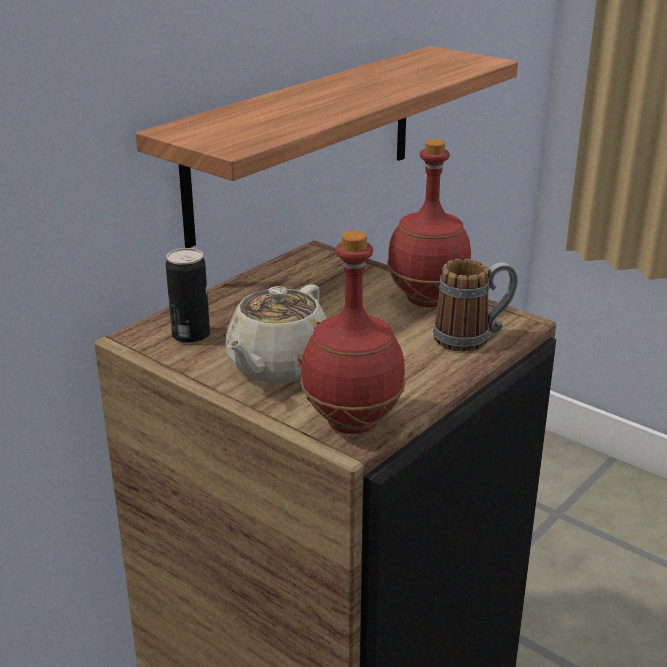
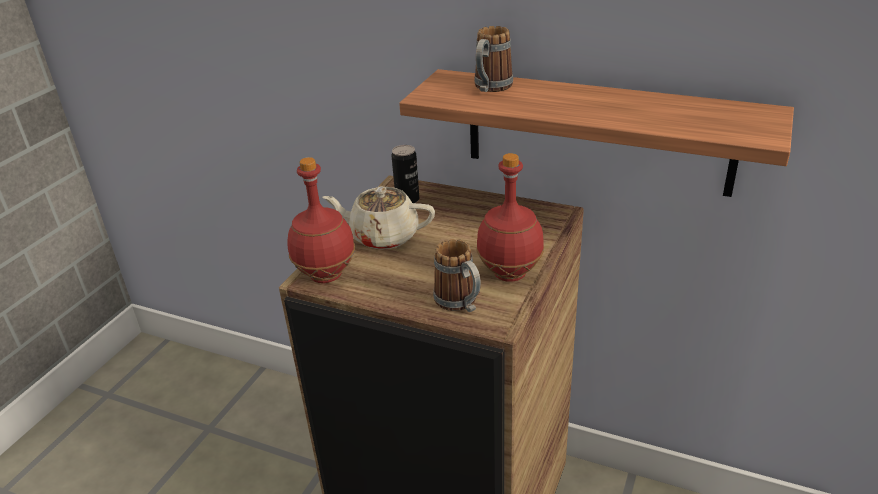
camera: 75 degrees right, 5 degrees up
(250, 117) = (490, 88): none -> mug

